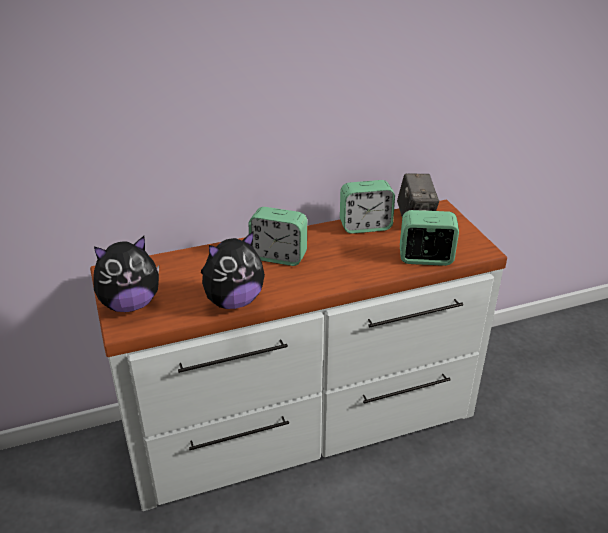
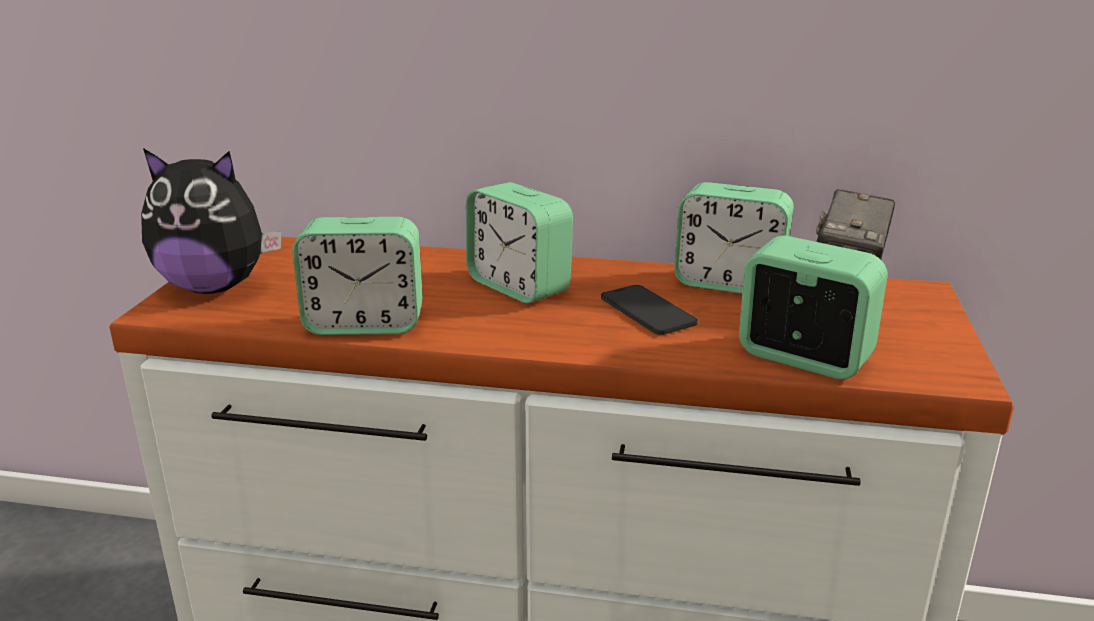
camera: 30 degrees right, 10 degrees down
(233, 301) = (364, 324): plush toy -> alarm clock
(347, 253) = (647, 311): none -> phone

